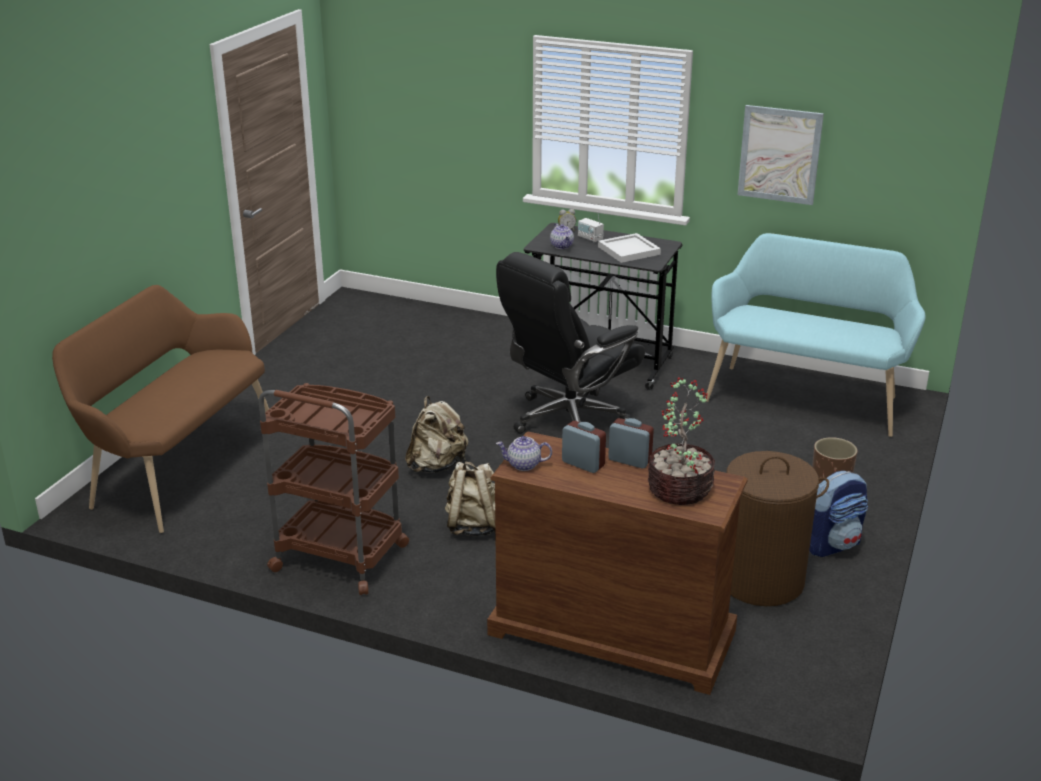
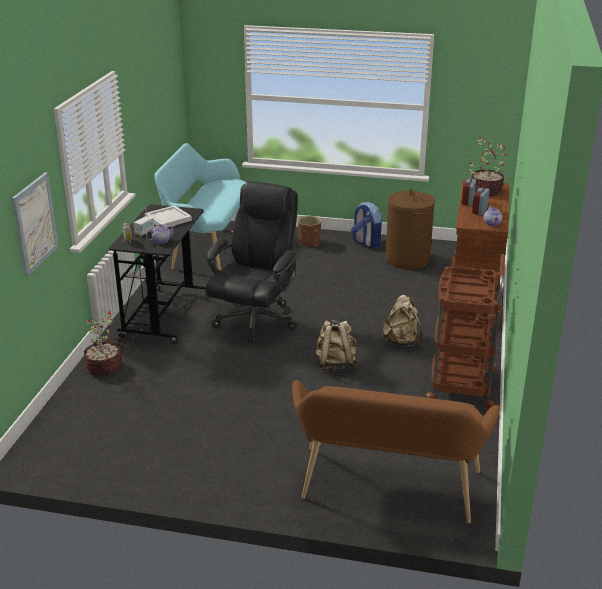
camera: 100 degrees left, 0 degrees up
(490, 328) = (104, 367): none -> potted plant
(569, 419) = (255, 320): black office chair -> black office chair turned 105 degrees counterclockwise
(779, 154) = (146, 118): picture -> picture (35, 223)

